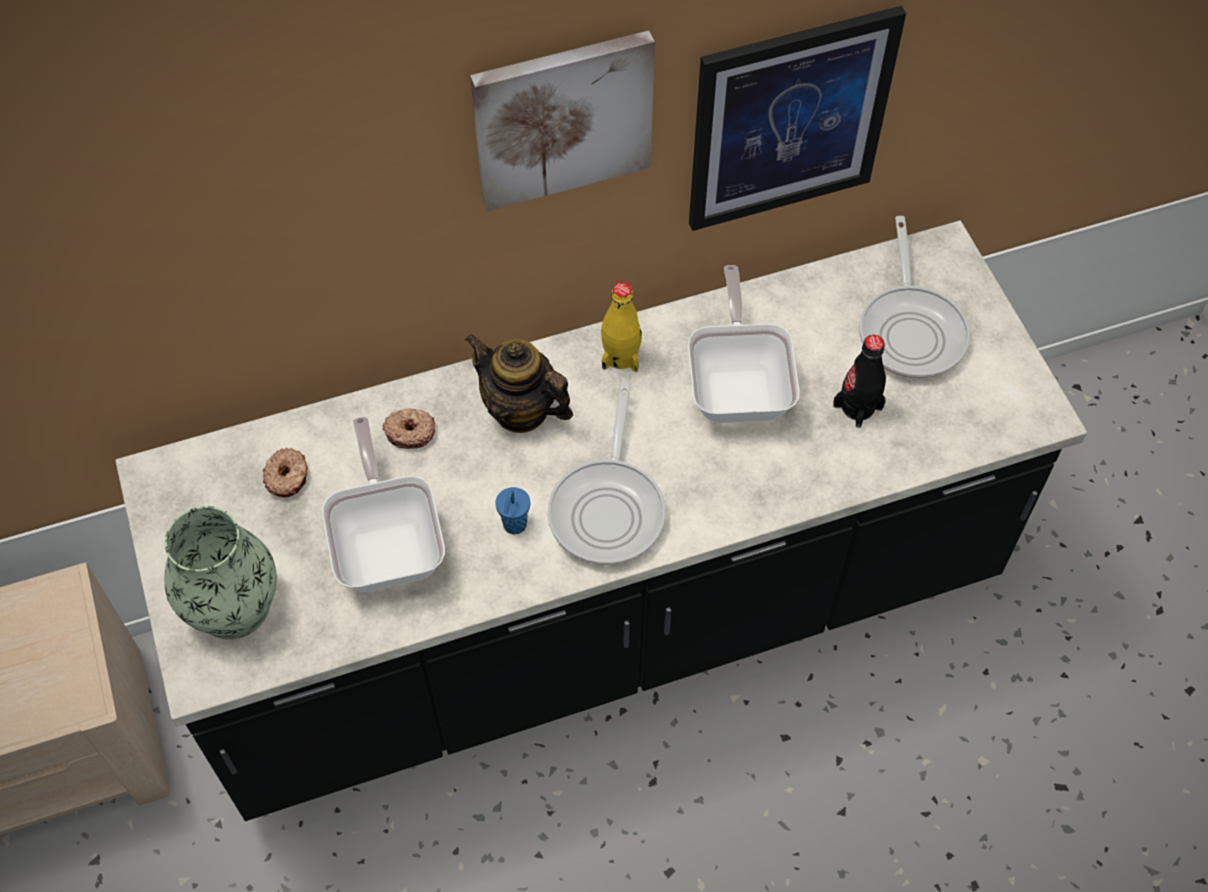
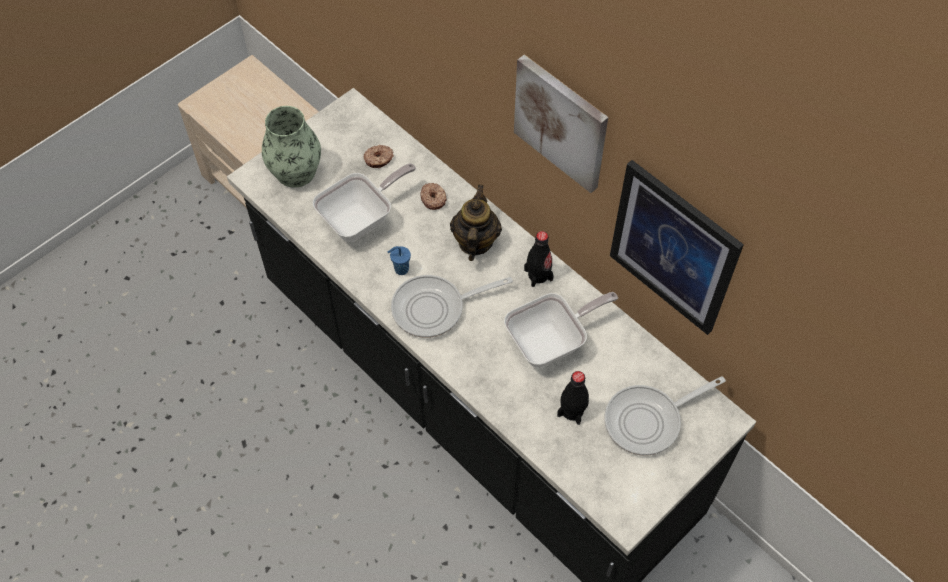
camera: 65 degrees right, 0 degrees up
(621, 355) = (538, 275): yellow bottle -> black bottle

